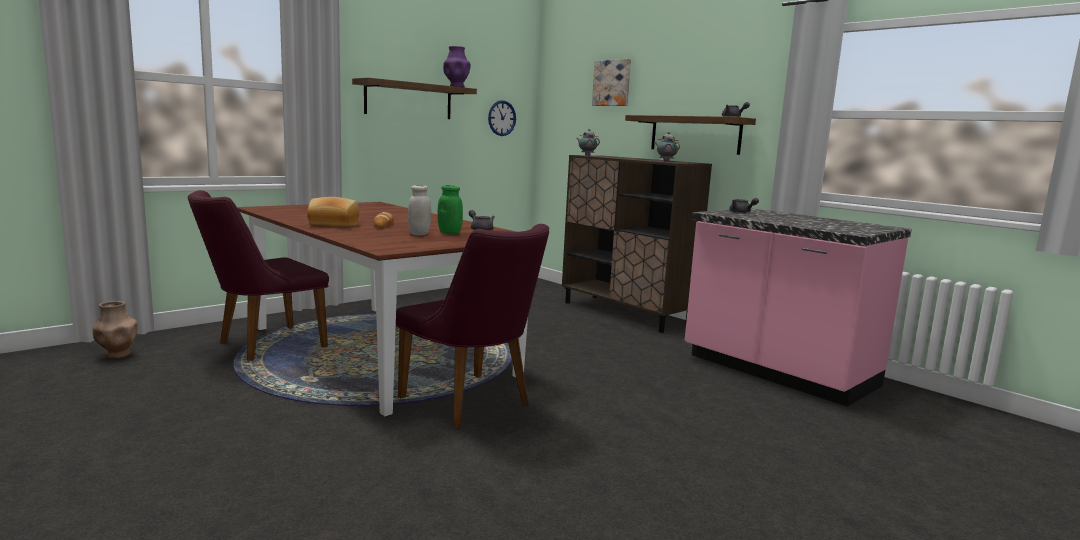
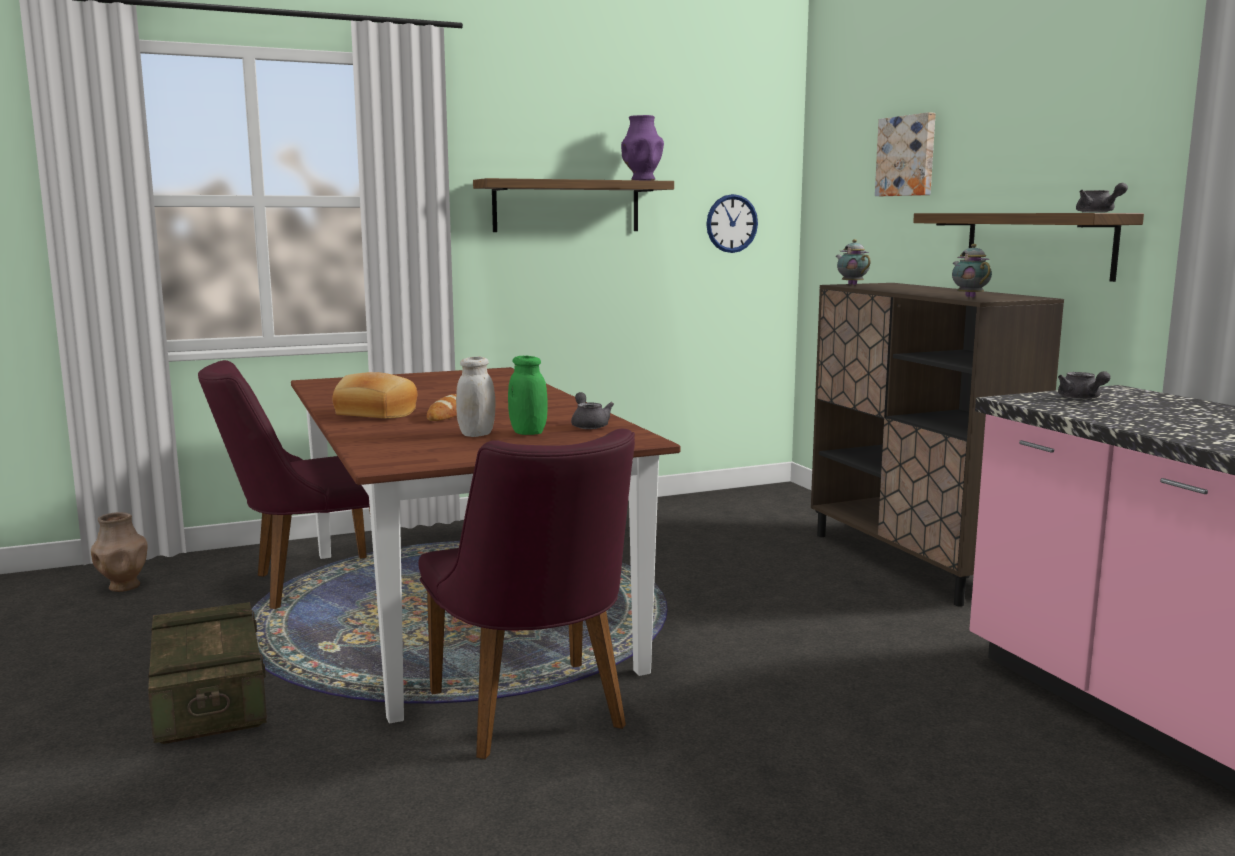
camera: 20 degrees right, 0 degrees up
(247, 415) = (209, 699): none -> crate

